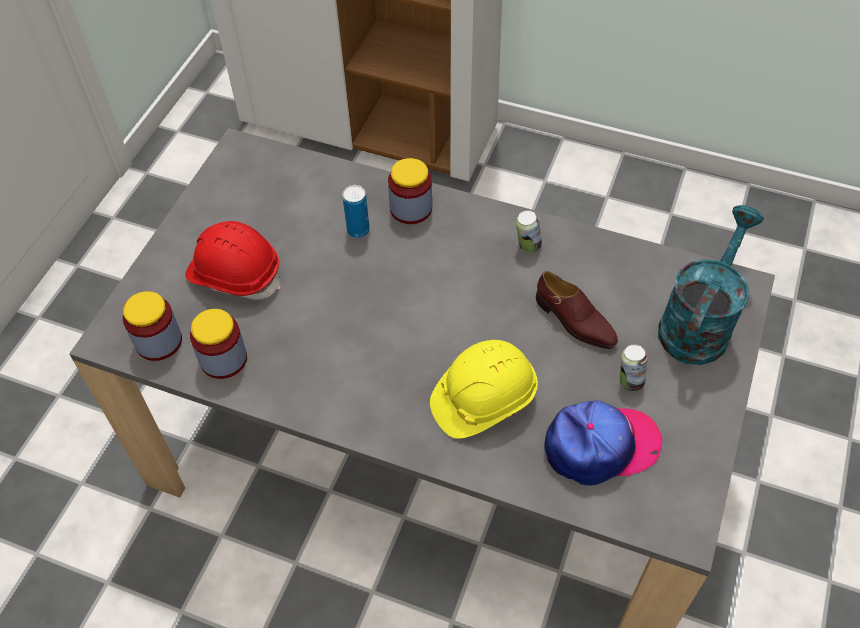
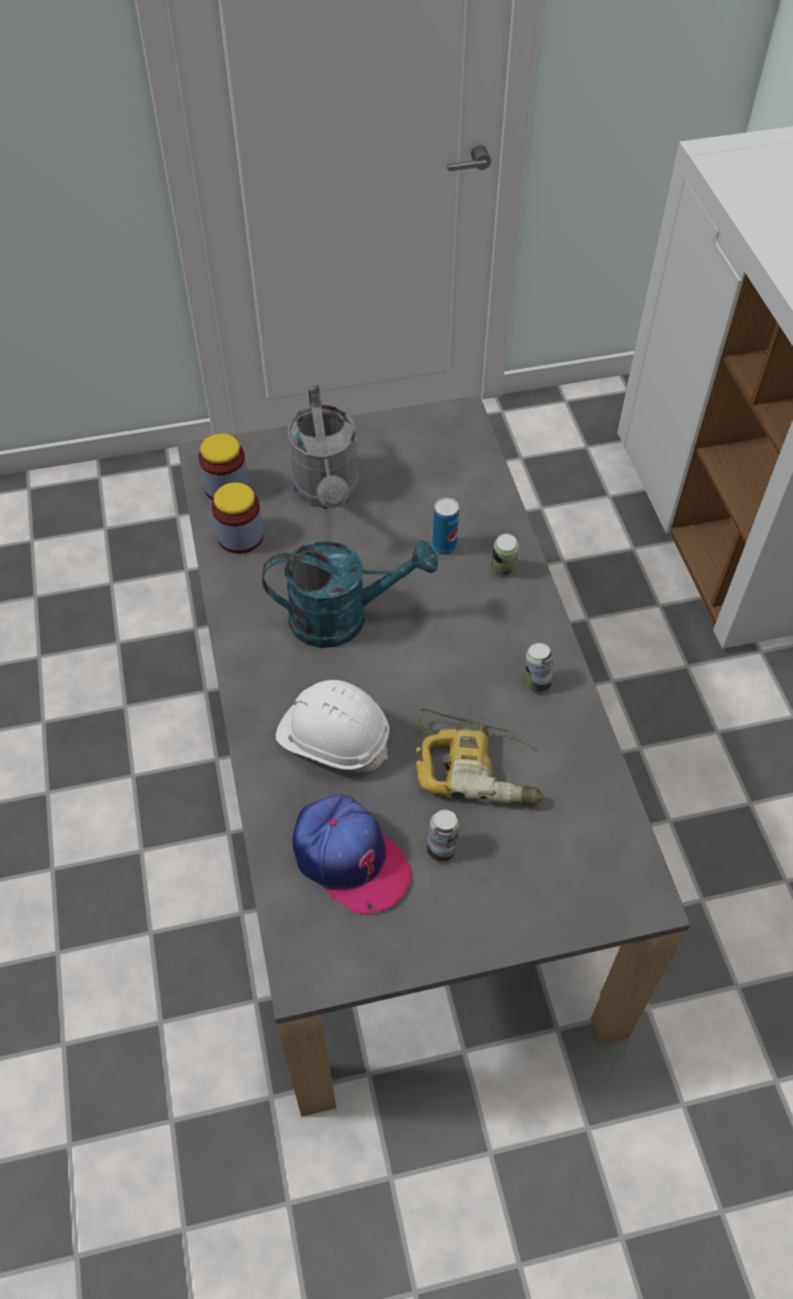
camera: 55 degrees right, 0 degrees up
(235, 274) = (328, 493): red hard hat -> grey watering can
(411, 208) = (503, 569): jar -> can
(483, 399) = (333, 738): yellow hard hat -> white hard hat
(574, 321) = (477, 767): brown shoe -> power drill
(698, 322) = (563, 877): turquoise watering can -> turquoise watering can (343, 617)

